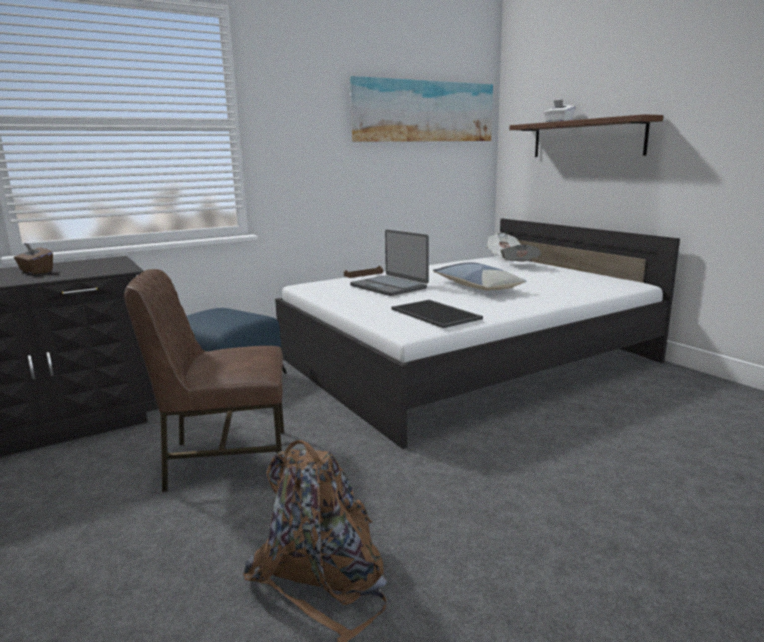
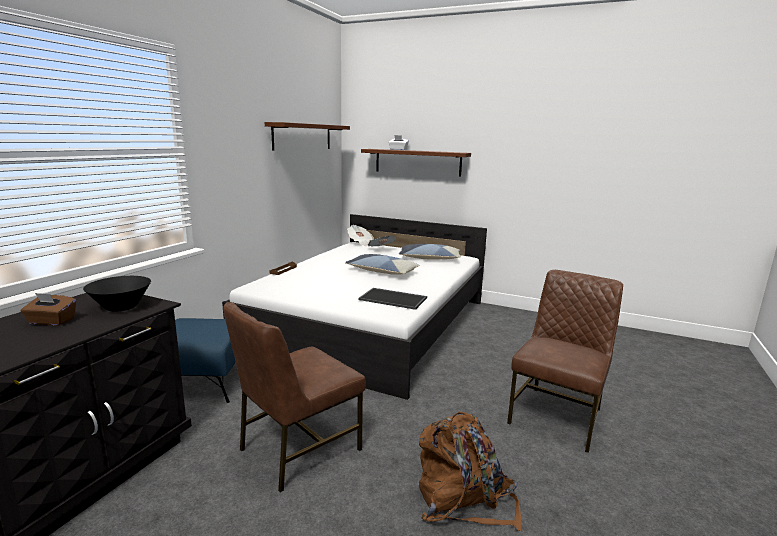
camera: 35 degrees left, 0 degrees up
(97, 269) = (121, 307): none -> black bowl
(389, 287) = (323, 279): laptop -> none
(424, 111) = (302, 136): picture -> brown shelf
(573, 280) = (429, 258): none -> pillow
(602, 535) = (557, 416): none -> brown chair

